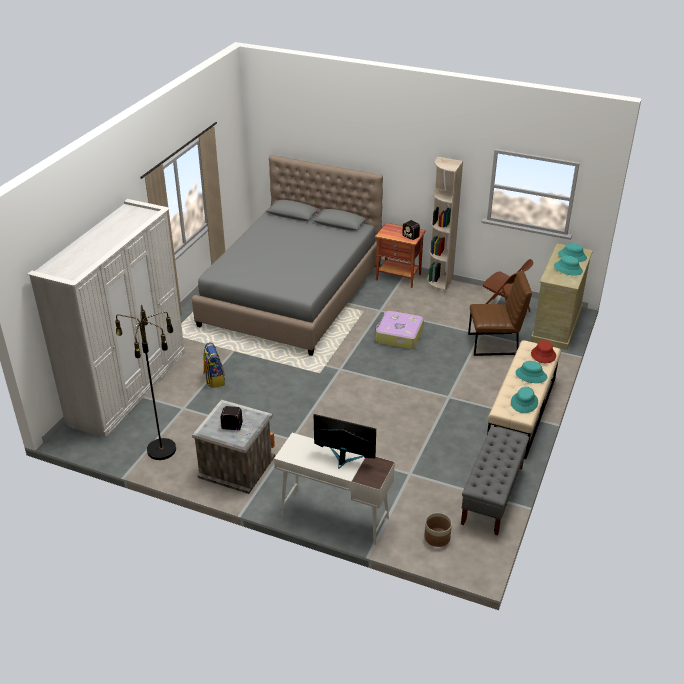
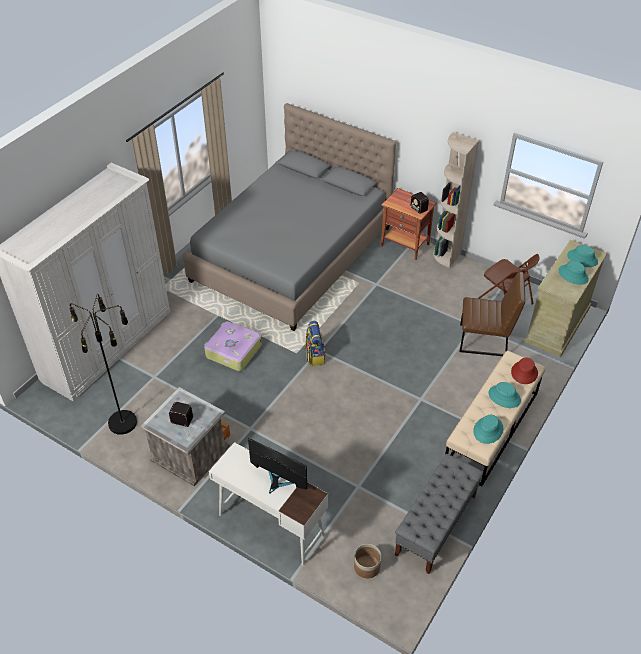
camera: 10 degrees right, 10 degrees up
(214, 379) = (191, 347): backpack -> backpack (314, 356)
(398, 336) = (387, 318): suitcase -> suitcase (233, 351)

